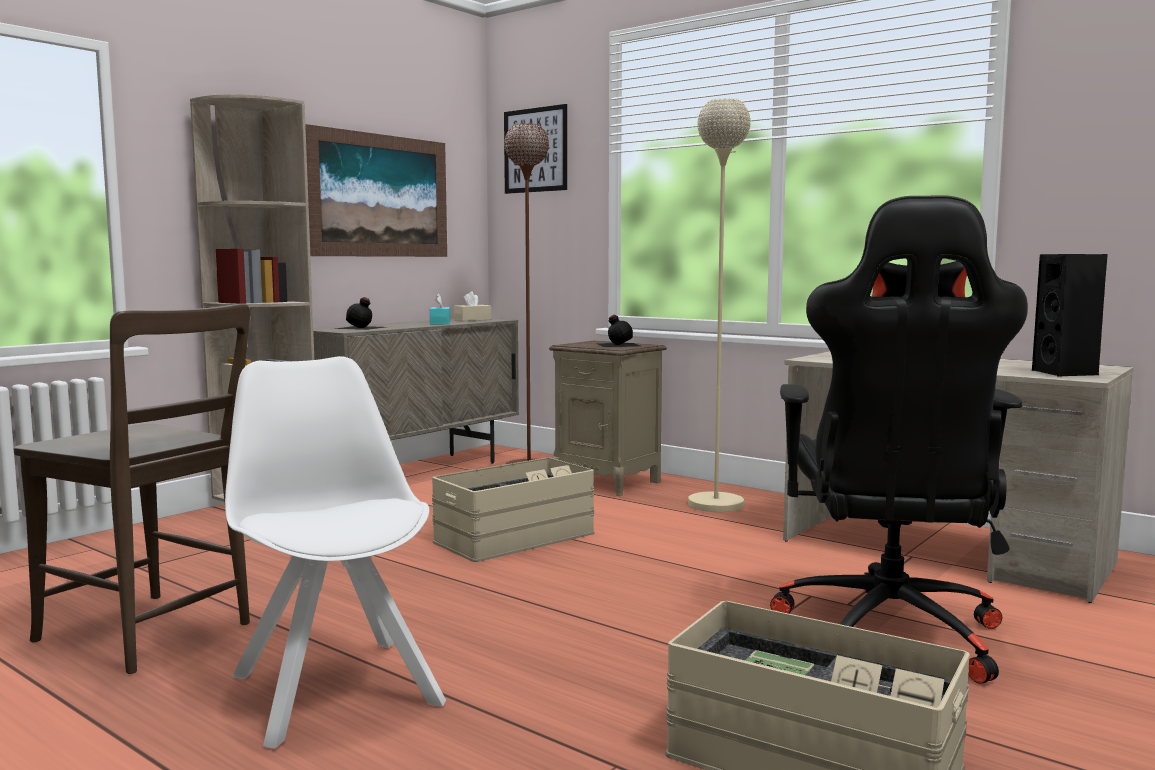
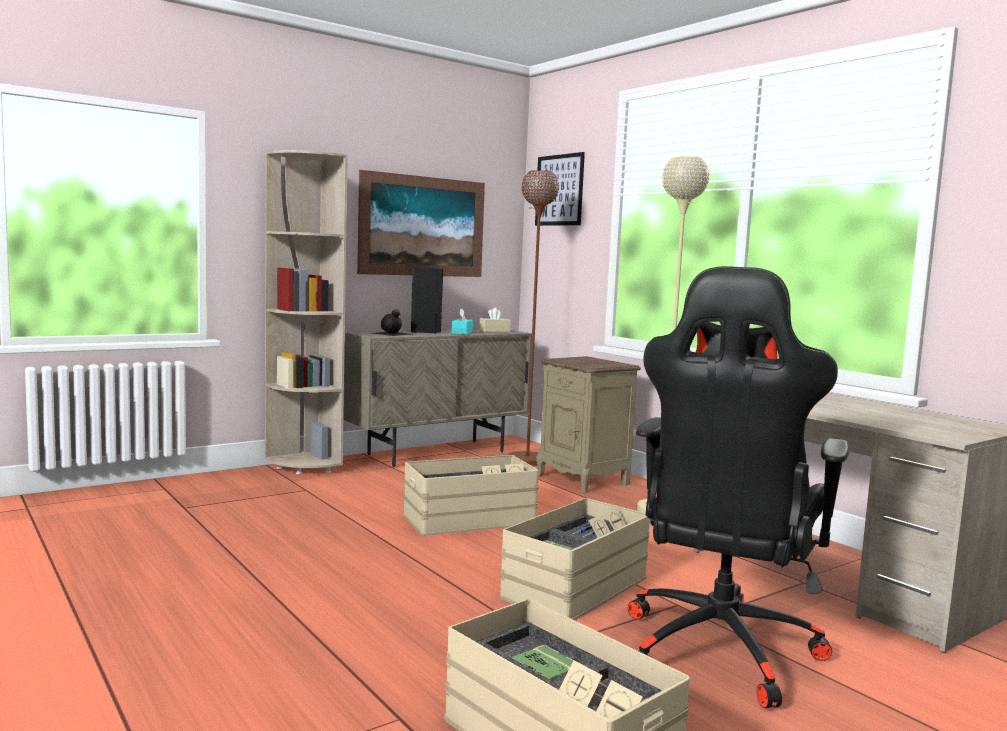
camera: 15 degrees right, 0 degrees up
(151, 634) = (155, 559): brown chair -> none
(335, 686) = (247, 619): white chair -> none
(617, 344) = (598, 362): black bottle -> none
(690, 592) = (574, 586): none -> beige storage box
(1066, 373) = (944, 430): black speaker -> black speaker (426, 331)

